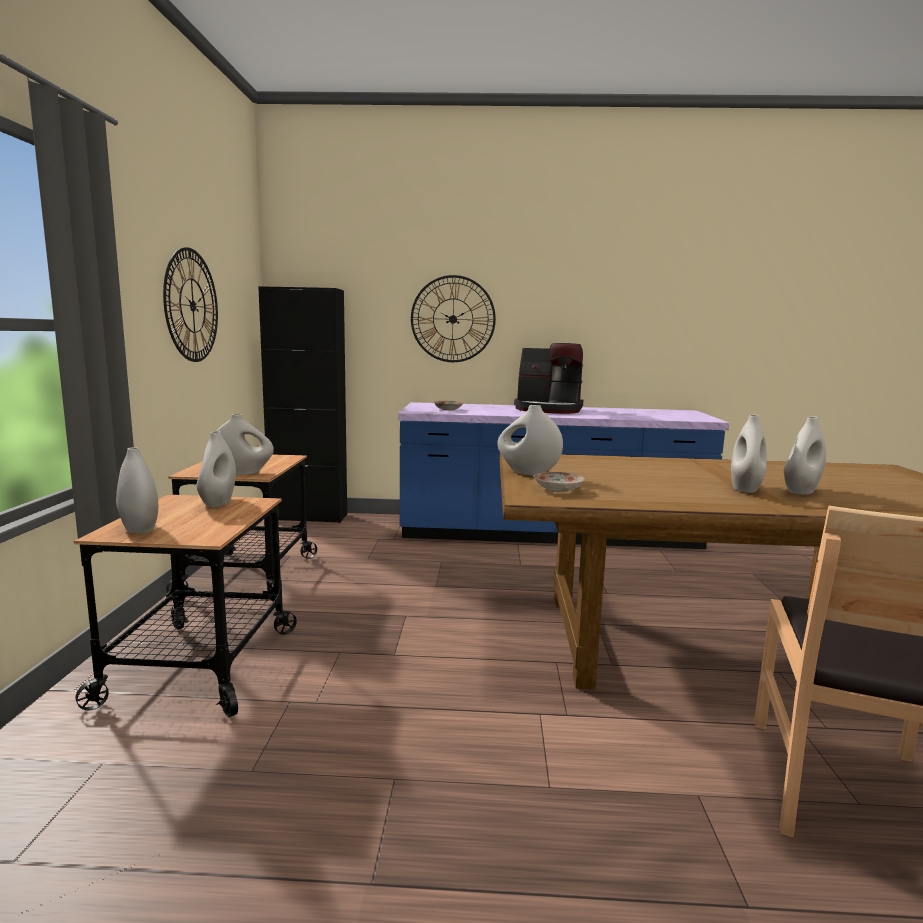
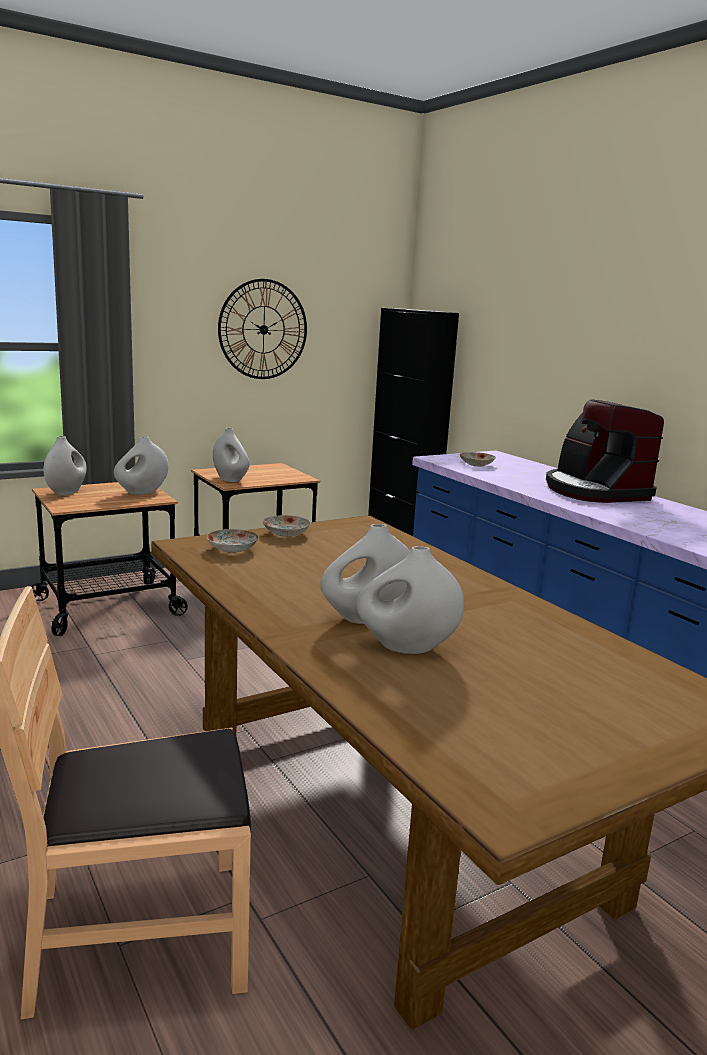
camera: 55 degrees right, 5 degrees up
(453, 319) = (549, 354): wall clock -> none
(528, 473) = (285, 533): white vase -> plate

